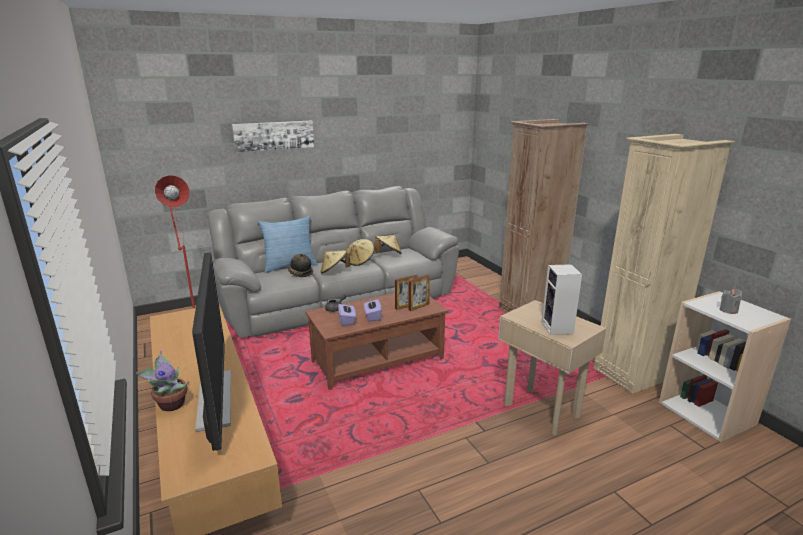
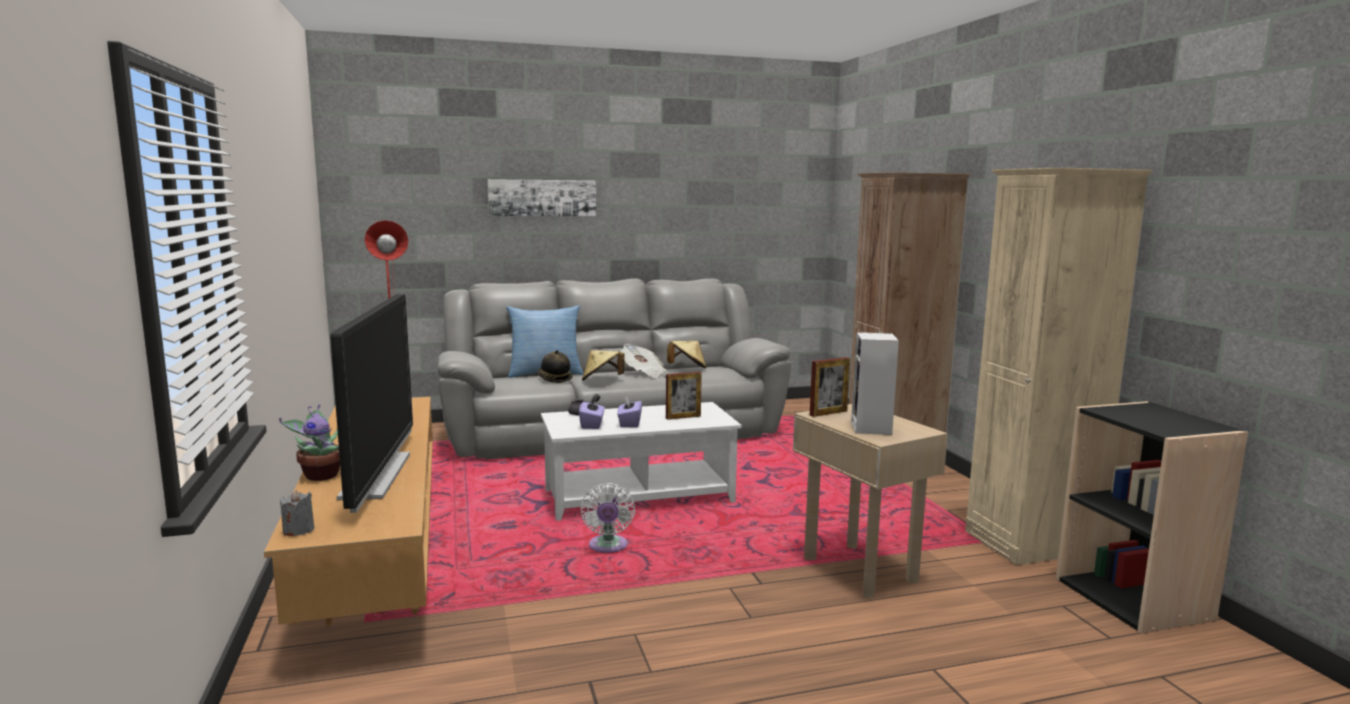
camera: 10 degrees right, 10 degrees down
(360, 261) = (643, 373): beige hat -> newspaper
(373, 411) = (608, 547): none -> white fan
(377, 360) = (638, 496): brown coffee table -> white coffee table
(419, 307) = (700, 419): picture frame -> picture frame (828, 413)
(708, 413) = (1135, 599): white bookcase -> black bookcase
(728, 310) = (1147, 418): grey candle -> grey candle (298, 530)

